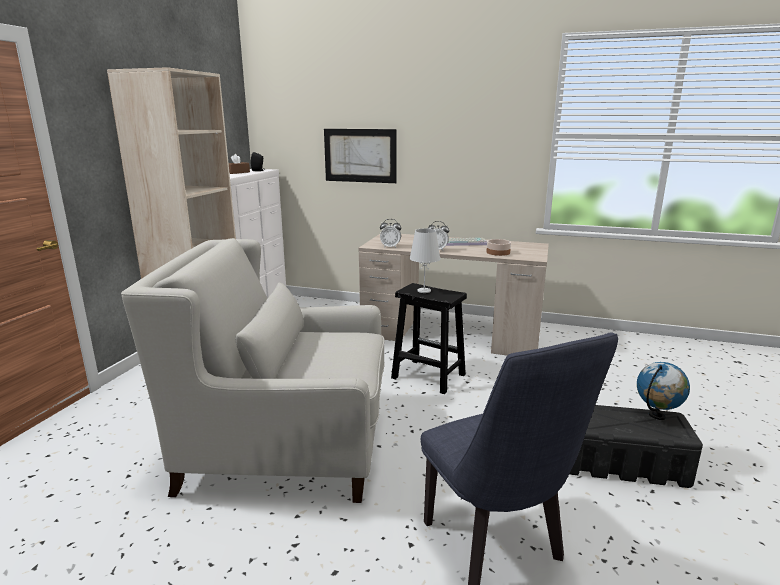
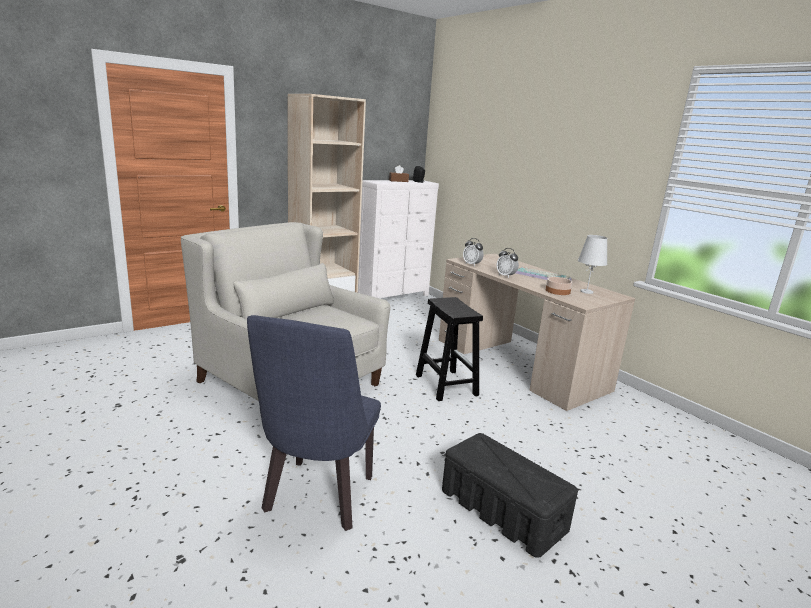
camera: 35 degrees right, 0 degrees up
(360, 155) = (497, 179): picture -> none
(424, 291) = (451, 304): white table lamp -> white table lamp (586, 291)
(657, 416) = (544, 477): globe -> none

